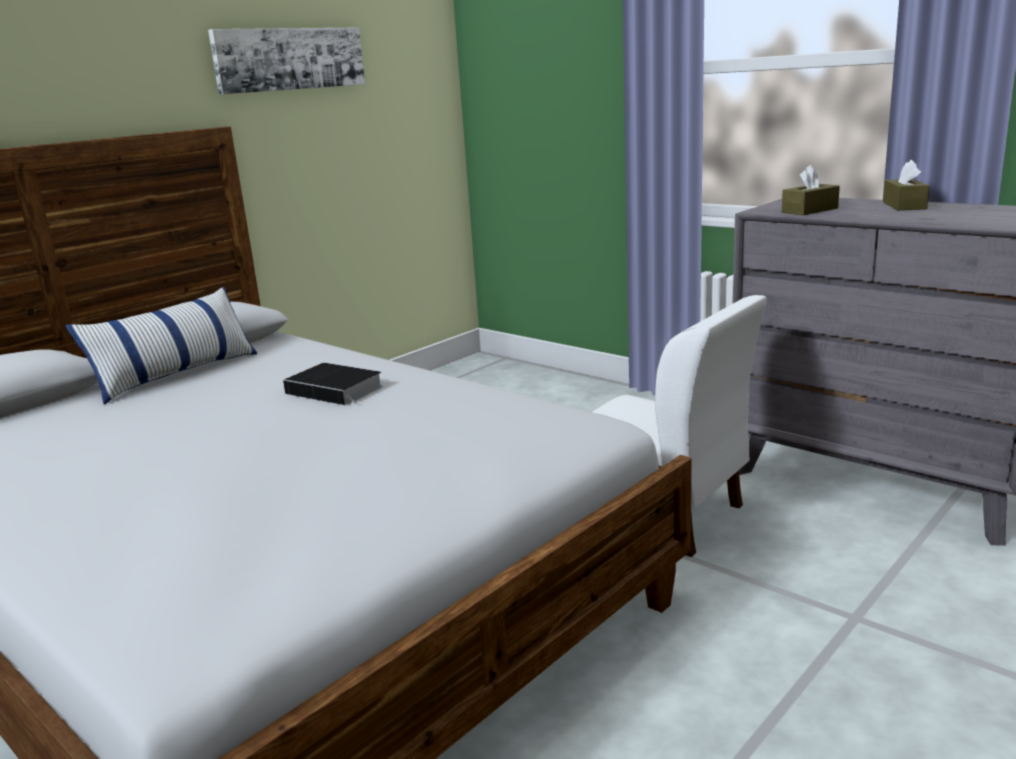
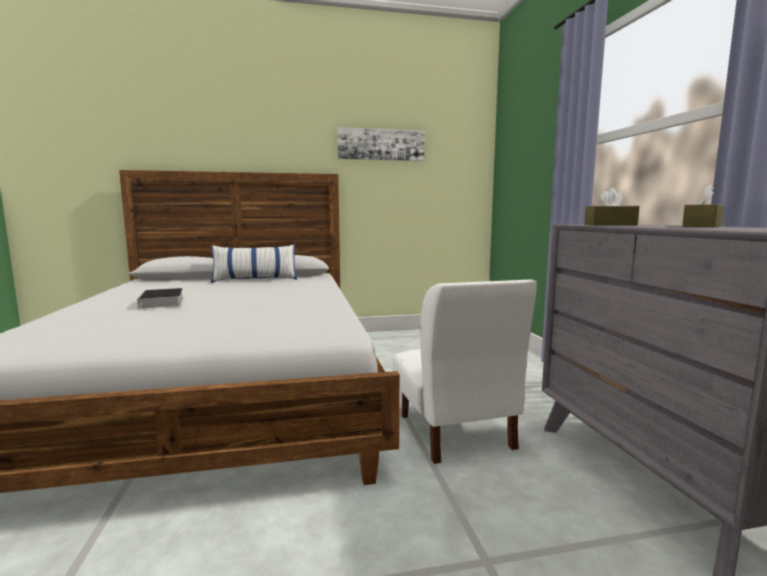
camera: 35 degrees right, 10 degrees down
(337, 390) = (284, 294): book -> book (162, 302)

